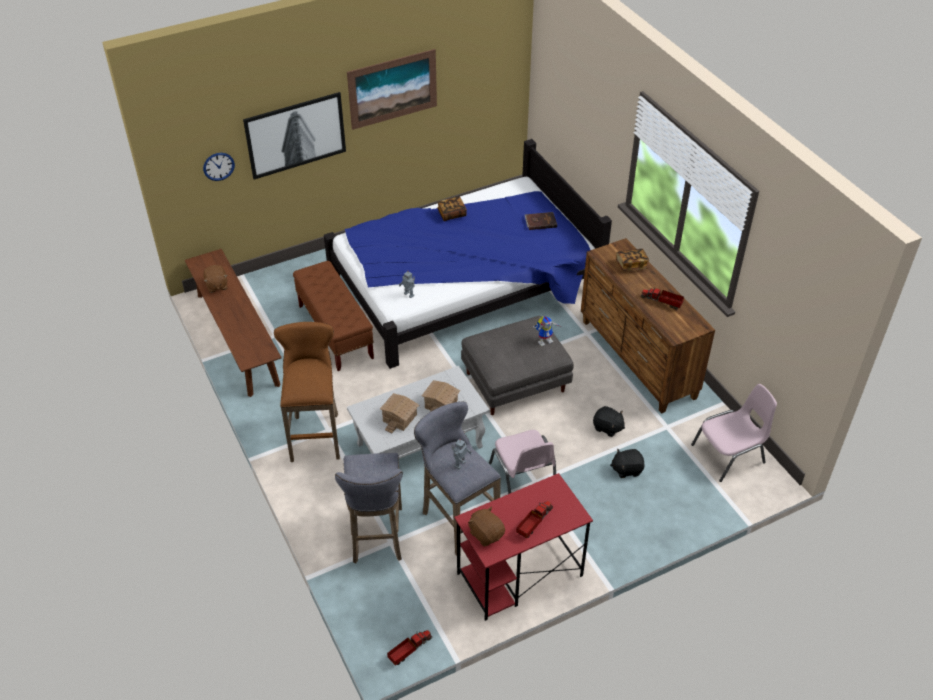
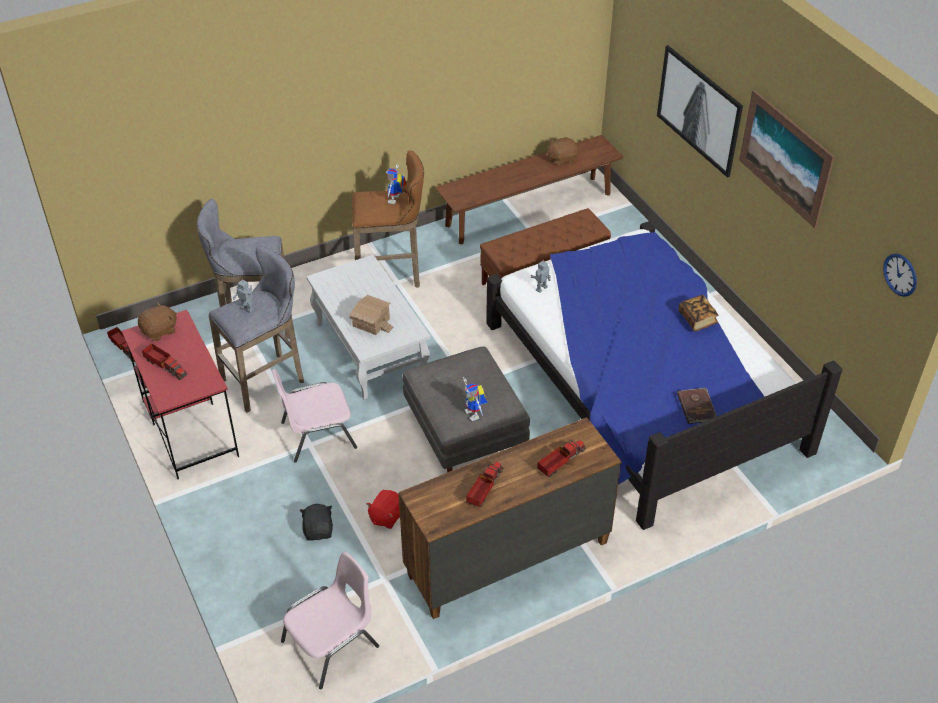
camera: 90 degrees right, 0 degrees up
(218, 166) = (644, 74): wall clock -> wall clock (900, 274)
(307, 367) = (395, 200): none -> toy robot
(399, 418) = (354, 291): toy house -> none
(607, 428) = (386, 516): black plush toy -> red plush toy
(631, 265) = (560, 462): book -> toy truck
(729, 454) = (332, 644): pink chair -> pink chair turned 105 degrees counterclockwise

